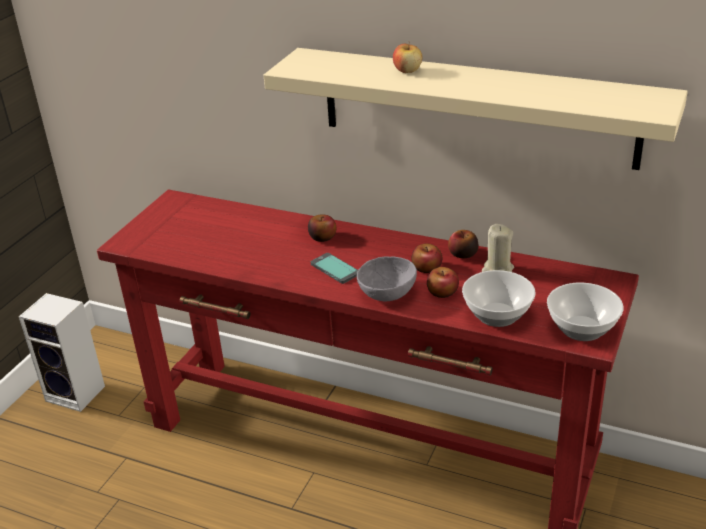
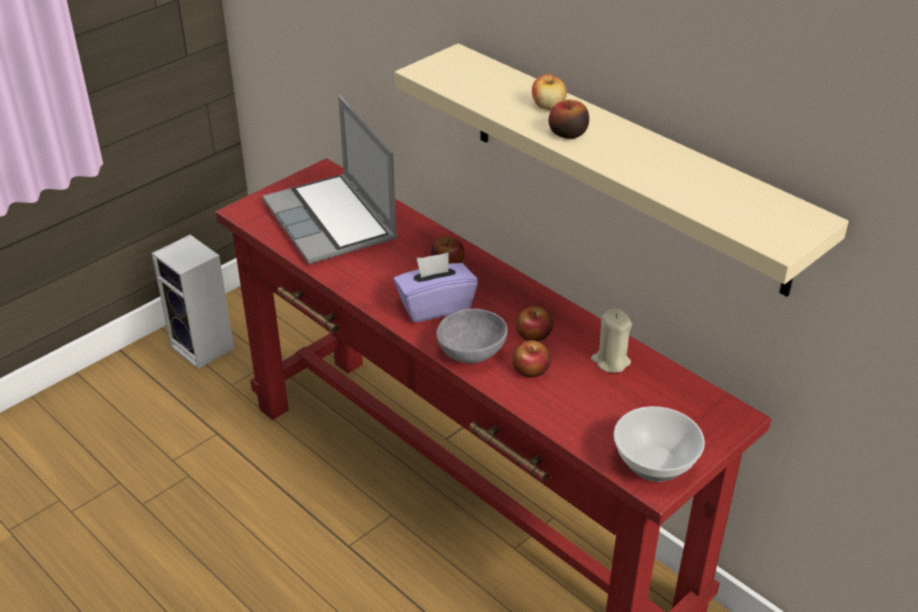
camera: 20 degrees right, 5 degrees up
(206, 232) = (332, 222): none -> laptop
(334, 269) = (435, 306): phone -> purple tissue box
(463, 254) = (585, 330): apple -> apple (567, 133)
(496, 315) = (570, 416): bowl -> none

